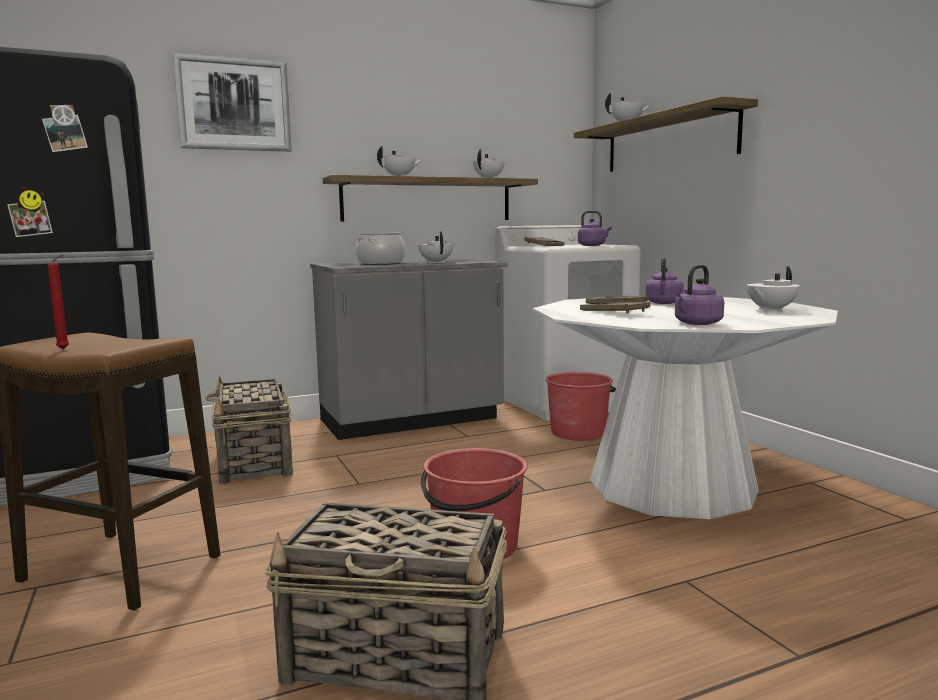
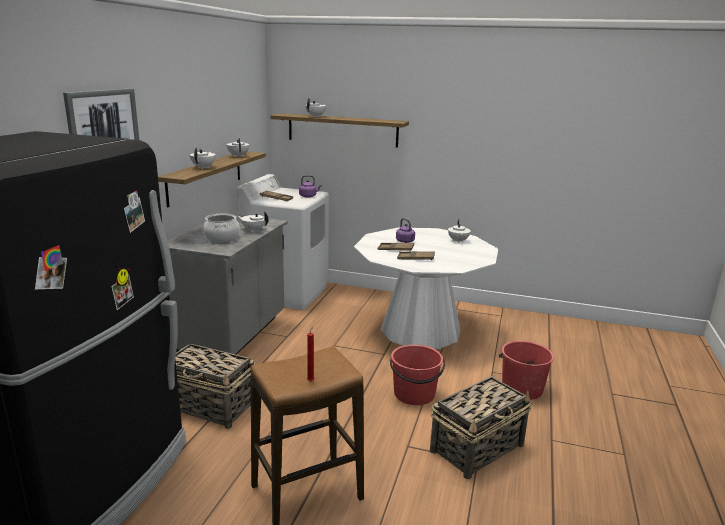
camera: 50 degrees left, 10 degrees up
(578, 432) = (333, 313): red bucket -> red bucket (521, 388)
(696, 323) = (468, 262): purple kettle -> none

